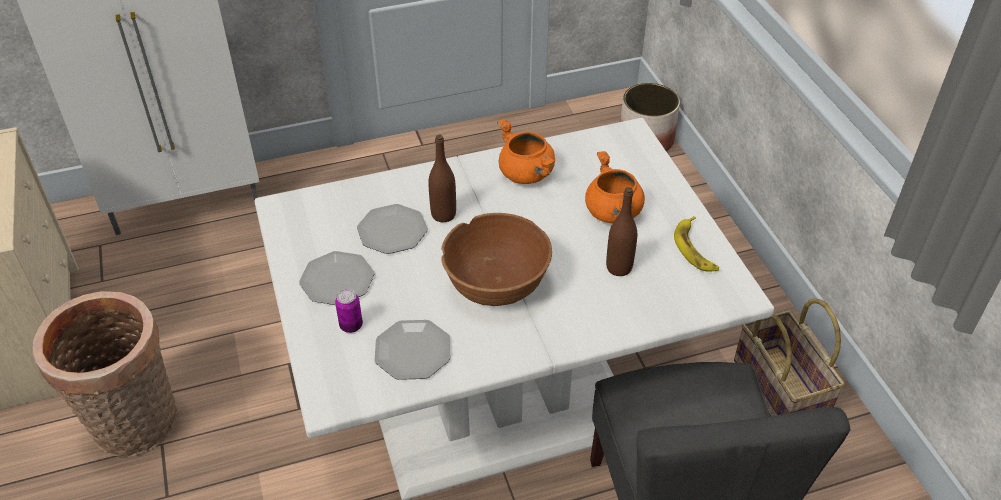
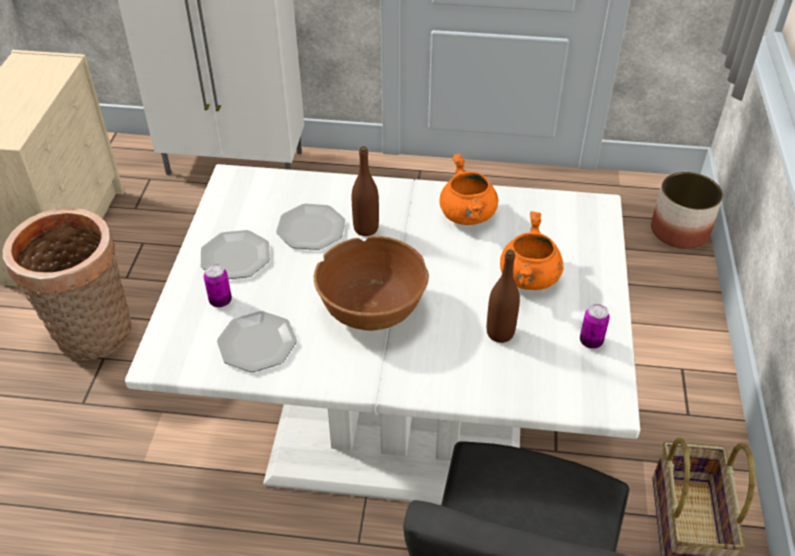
camera: 25 degrees right, 0 degrees up
(695, 249) = (591, 341): banana -> can

